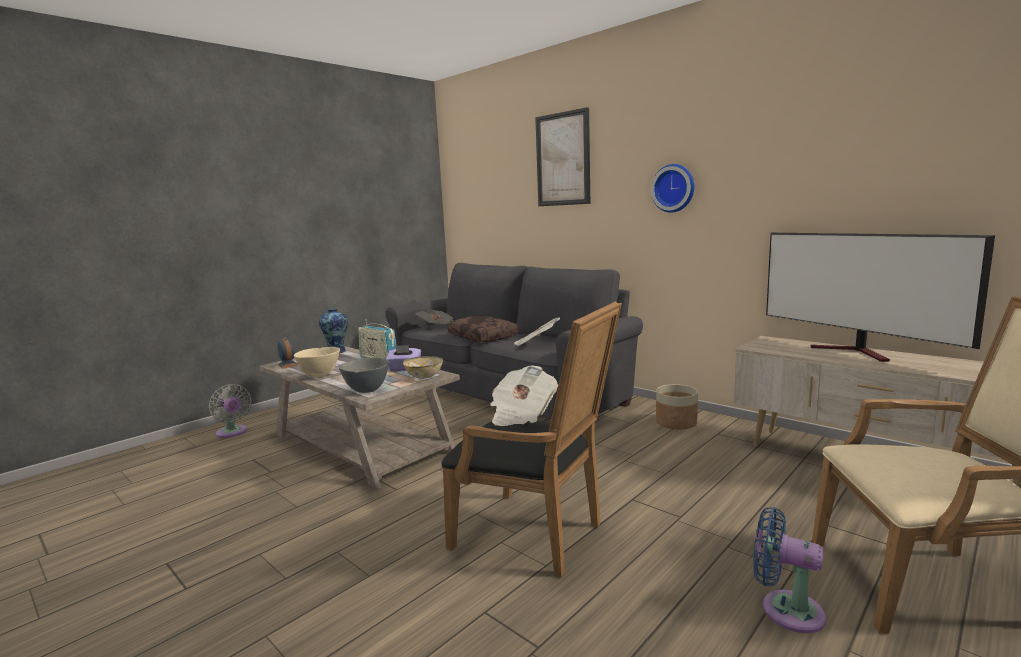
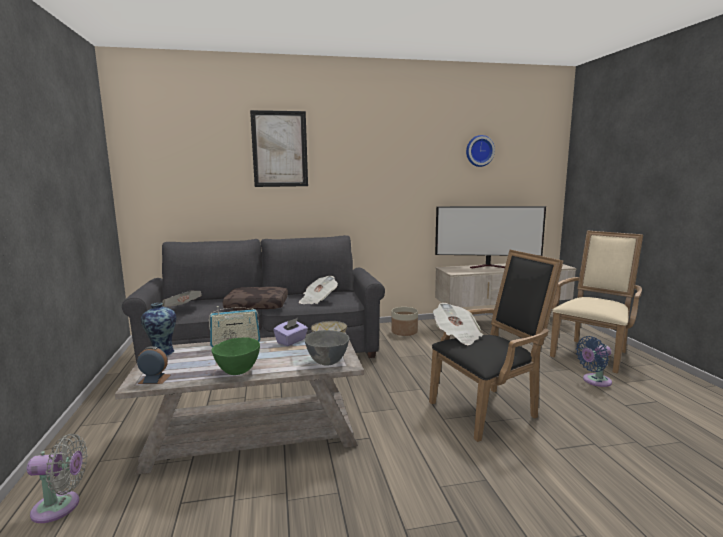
camera: 55 degrees left, 0 degrees up
(319, 376) = (237, 372): beige bowl -> green bowl
(674, 188) = (376, 177): wall clock -> wall clock (479, 151)

